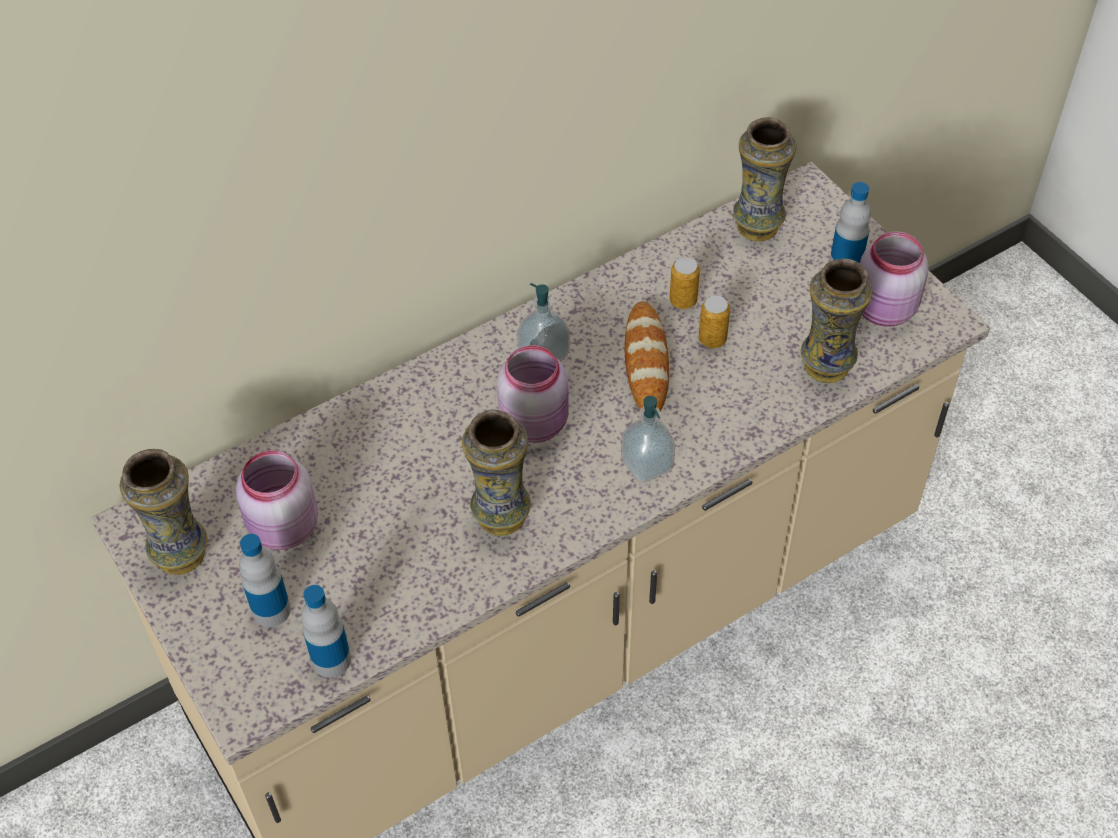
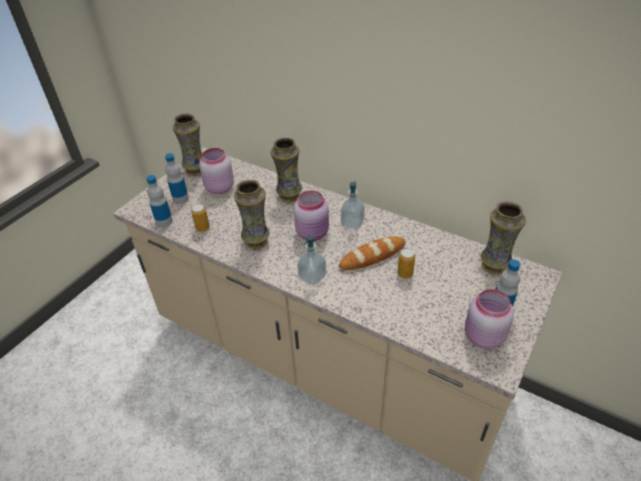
camera: 65 degrees right, 10 degrees down
(683, 300) = (421, 255): can -> can (202, 228)
(825, 367) = (421, 324): vase -> vase (289, 196)

